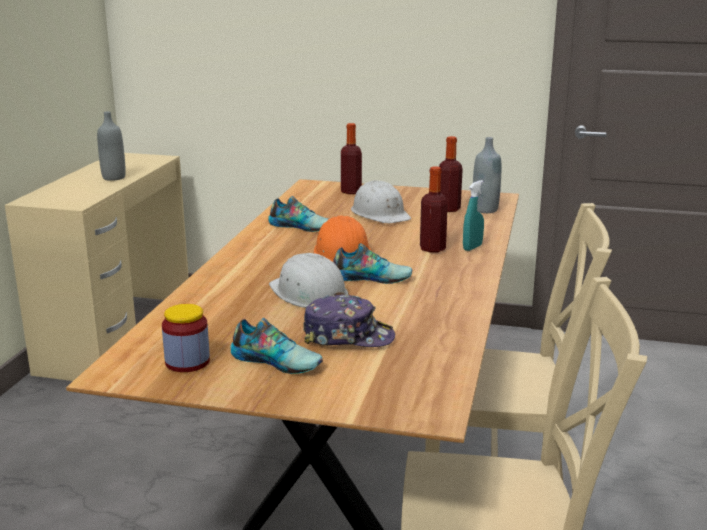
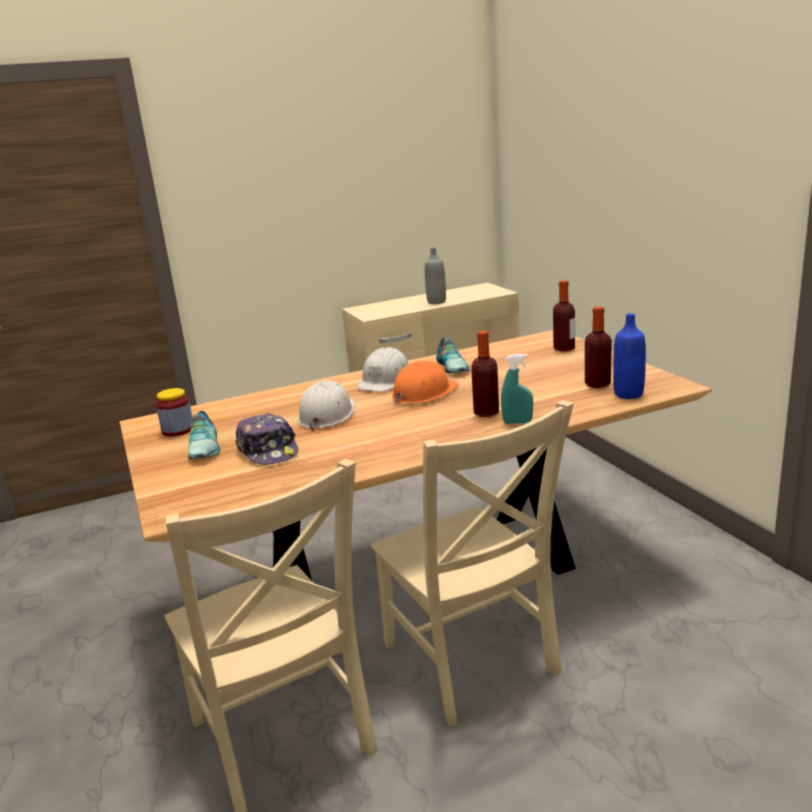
camera: 55 degrees right, 0 degrees up
(371, 277) = (388, 418): shoe -> none
(380, 214) = (532, 373): white hard hat -> white hard hat (386, 380)
(485, 209) = (628, 394): grey bottle -> blue bottle

